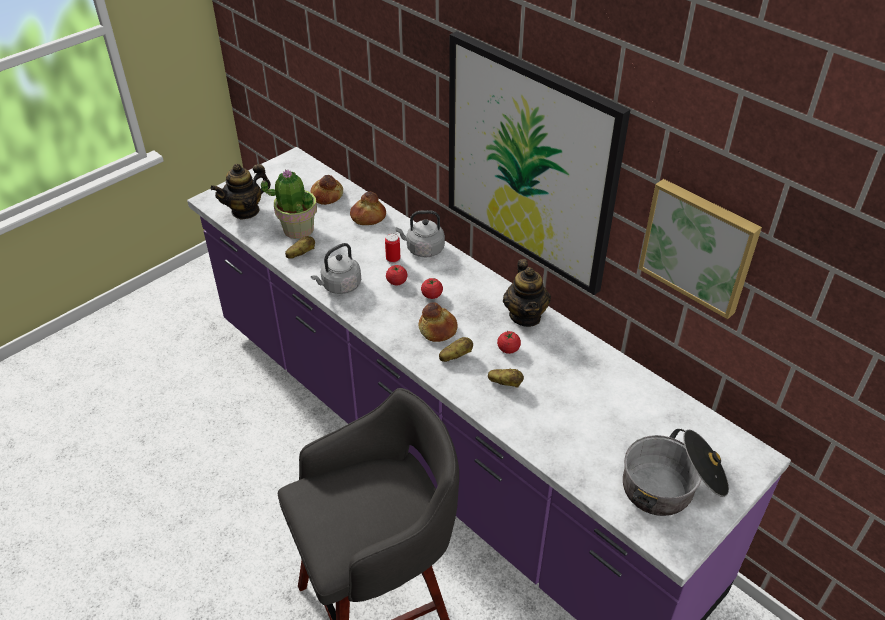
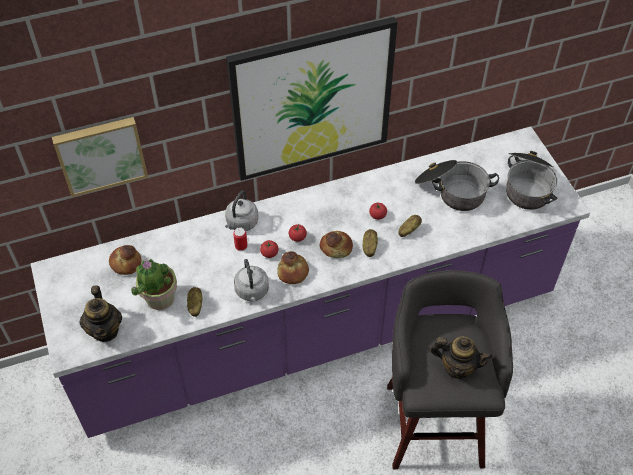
camera: 65 degrees left, 10 degrees up
(368, 217) = (176, 244): bread -> bread (293, 272)
(525, 316) = (350, 192): teapot -> teapot (457, 367)
(599, 406) = (452, 191): none -> cooking pot
(699, 246) = (454, 60): picture -> picture (100, 154)

